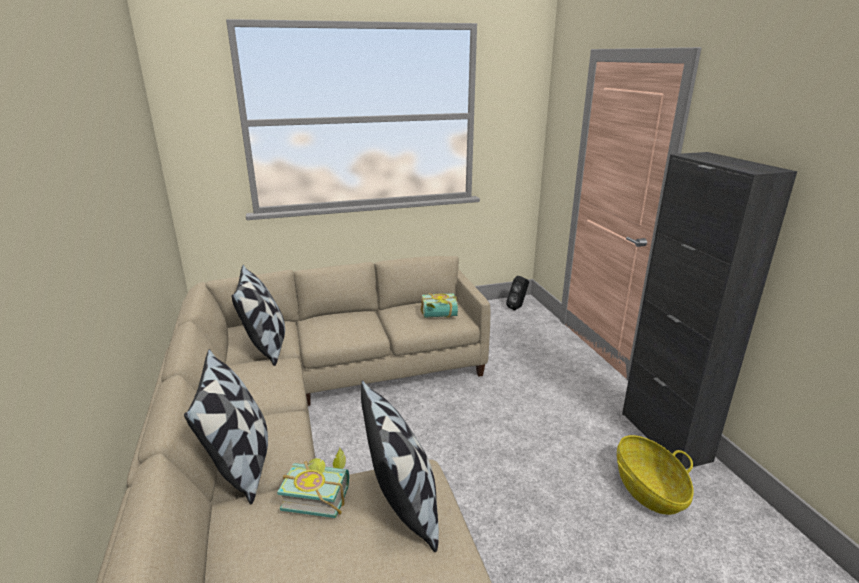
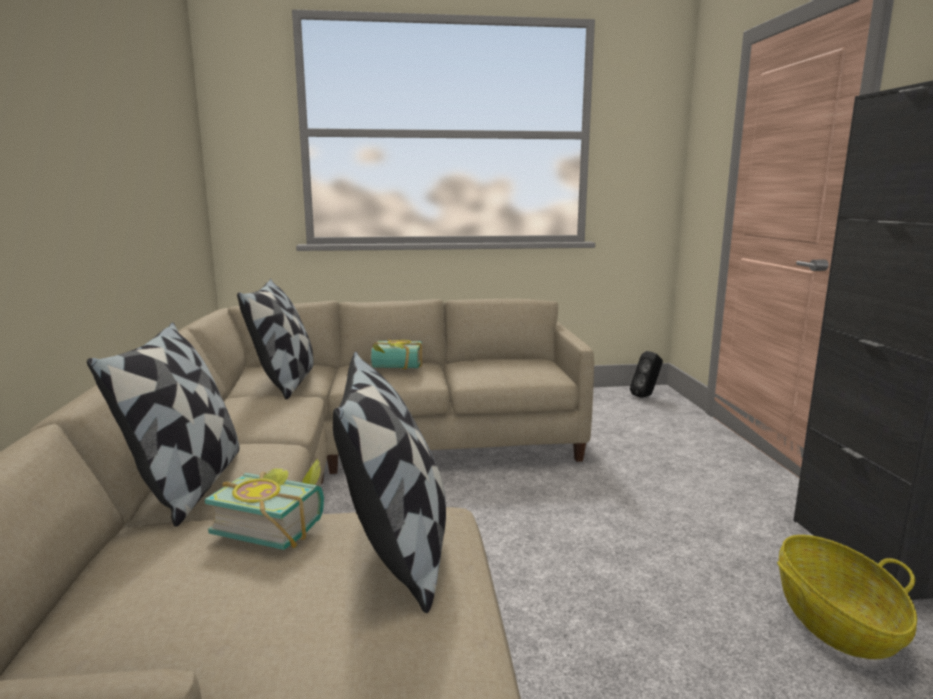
camera: 10 degrees right, 10 degrees down
(439, 316) = (524, 369): book -> book (396, 368)

